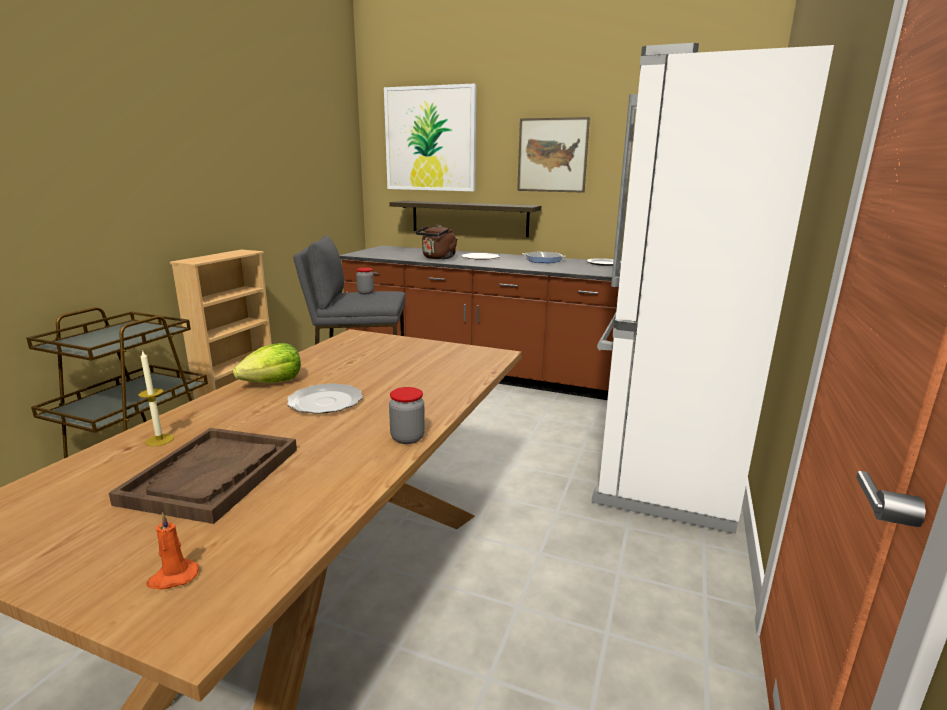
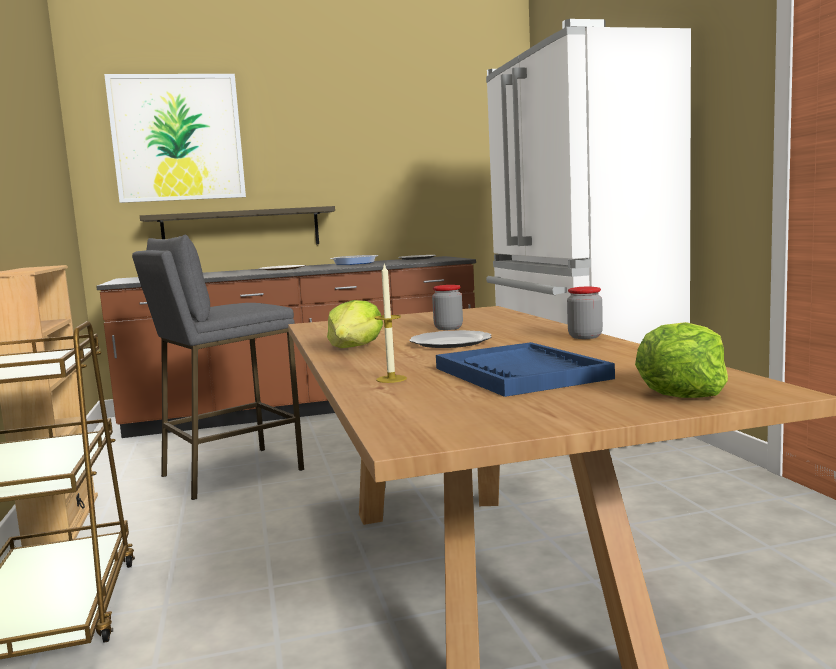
camera: 35 degrees left, 10 degrees down
(173, 577) = (682, 391): orange candle -> lettuce
(212, 475) = (520, 373): brown tray -> blue tray
(365, 293) = (220, 305): jar -> jar (448, 328)
(437, 258) = (237, 273): brown kettle -> none
(552, 155) = (335, 152): picture -> none

